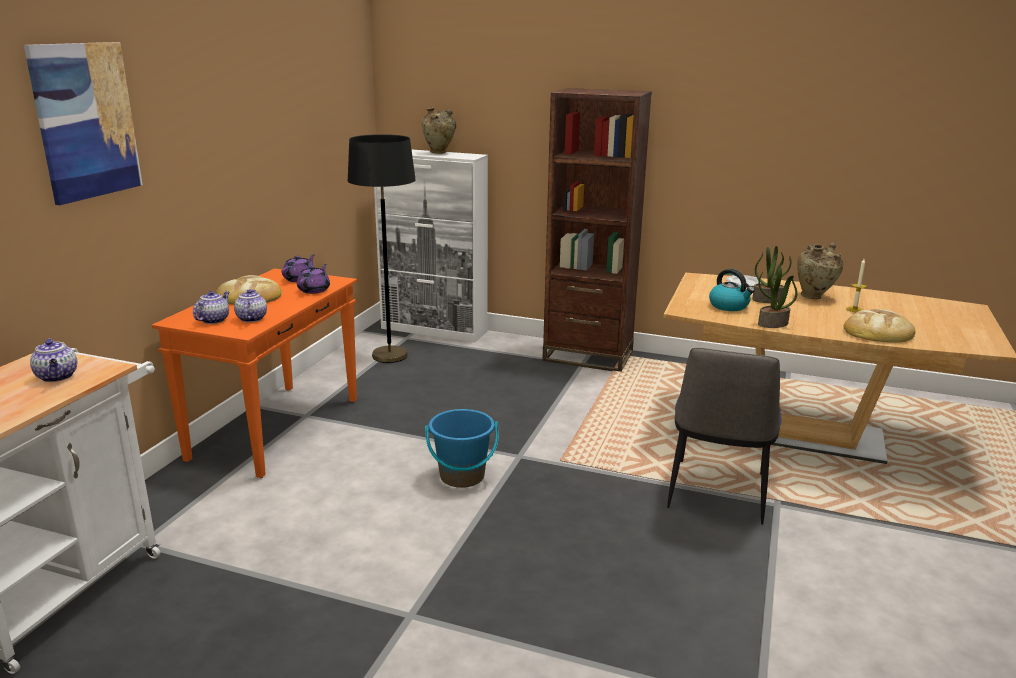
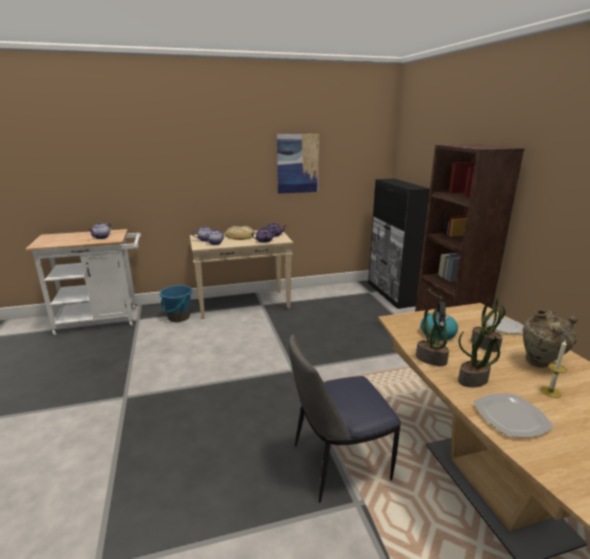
camera: 55 degrees right, 0 degrees up
(86, 121) = (164, 140): picture -> picture (297, 163)
(276, 428) = (244, 304): orange console table -> beige console table
(390, 356) = (344, 296): black floor lamp -> none
(434, 330) = (390, 294): white cabinet -> black cabinet
(439, 153) = (407, 184): beige vase -> none
(462, 476) = (253, 362): blue bucket -> blue bucket (178, 317)
(820, 323) = (473, 380): none -> potted plant
(878, 332) = (511, 417): bread -> plate

